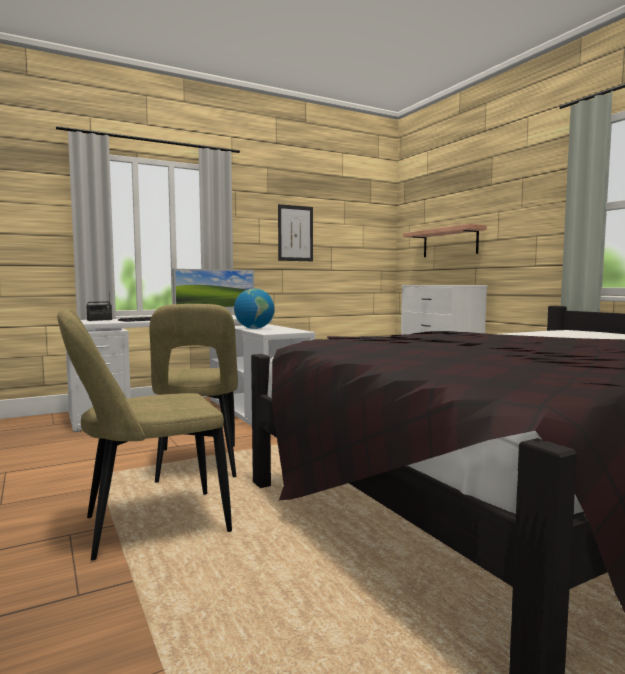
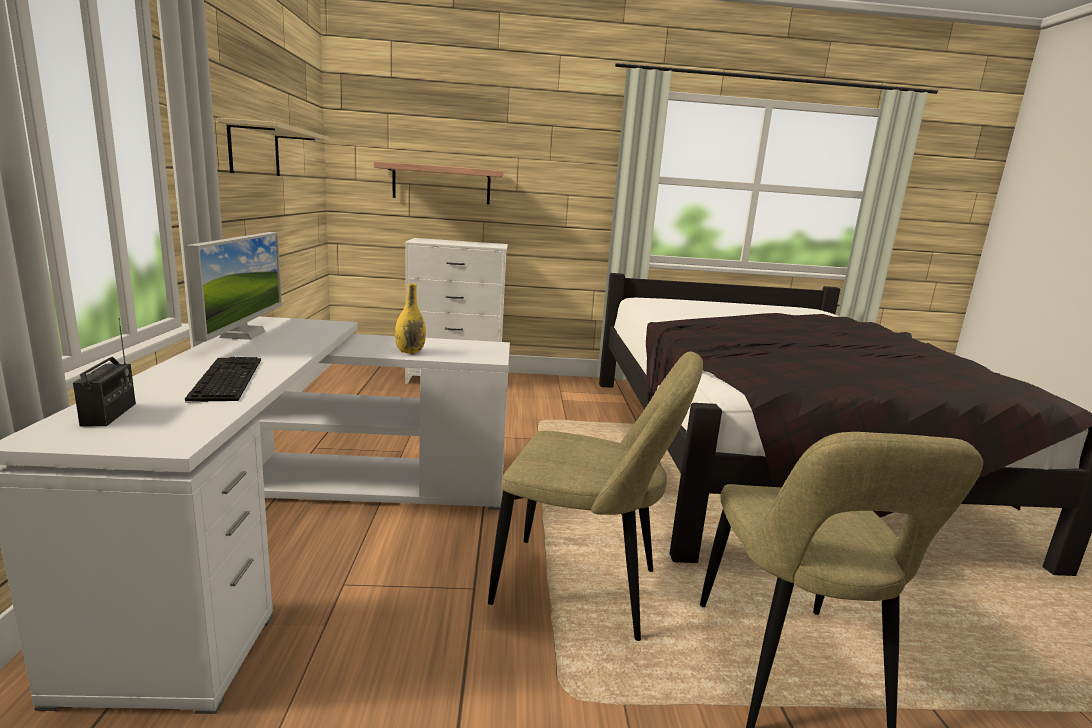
camera: 65 degrees left, 10 degrees up
(254, 328) = (410, 352): globe -> yellow vase
(295, 233) = (254, 150): picture -> beige shelf

